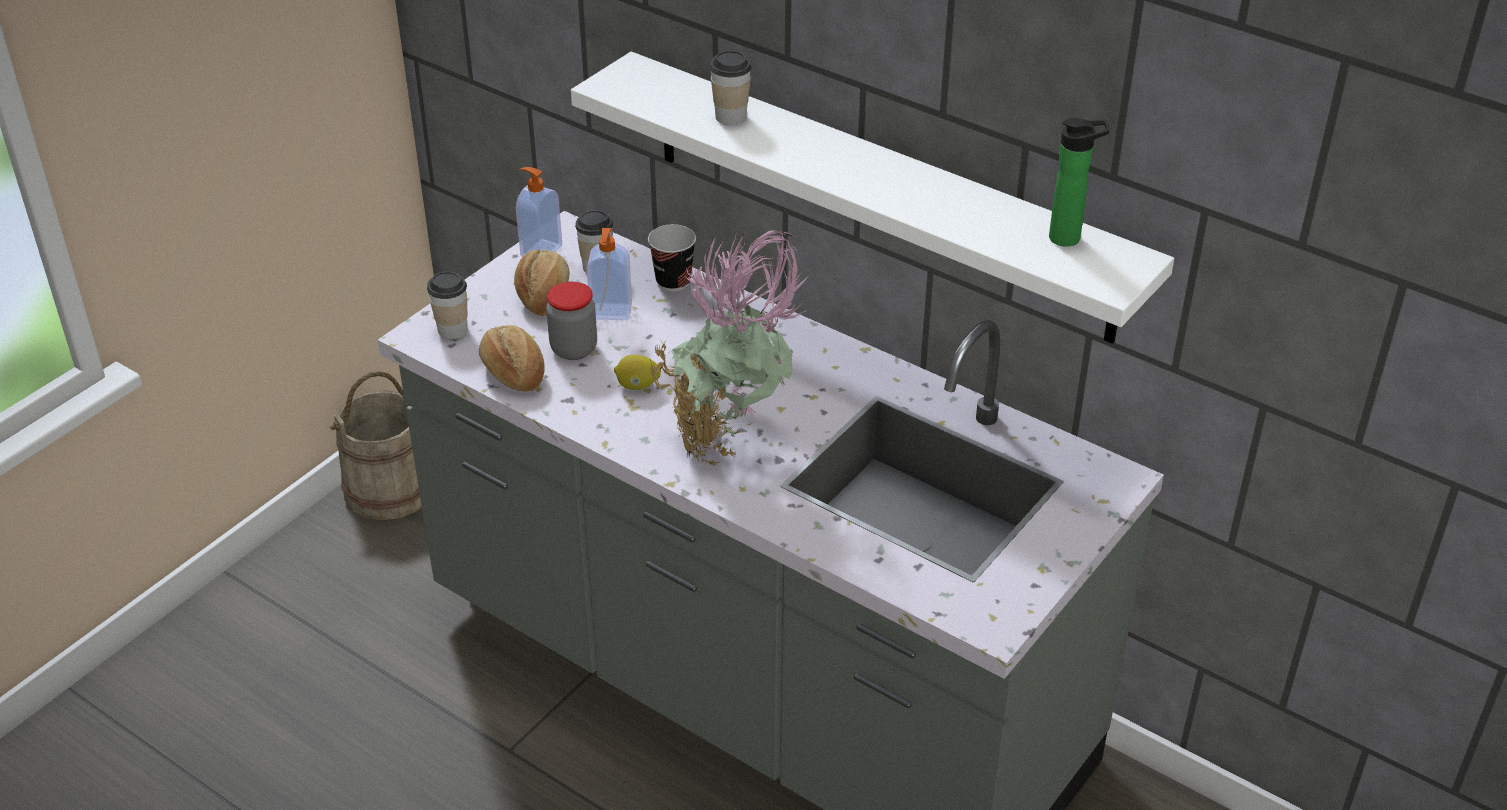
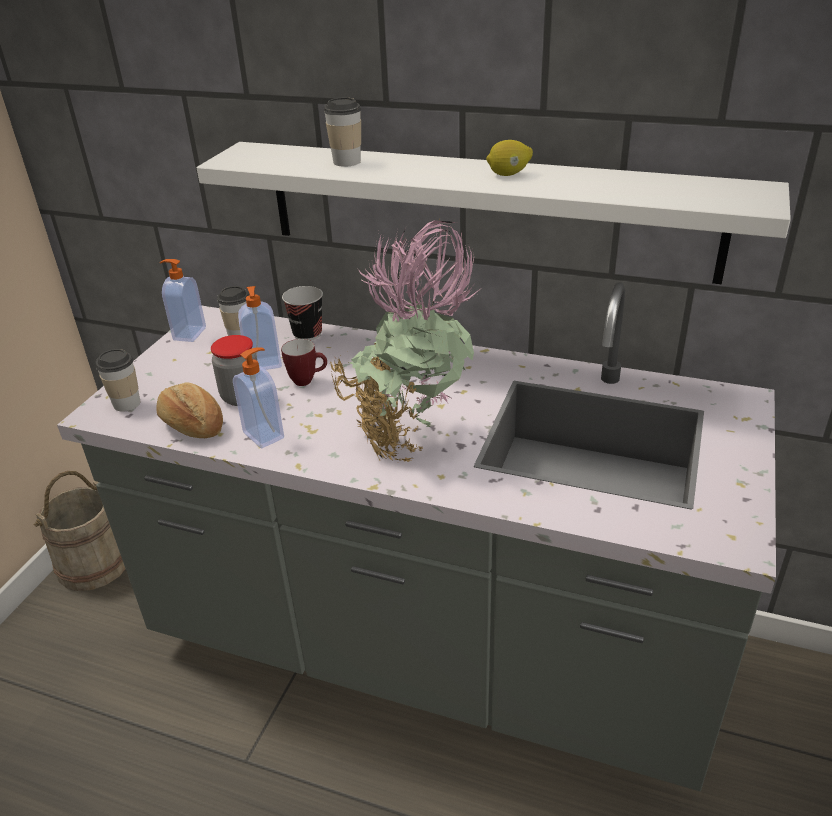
camera: 15 degrees left, 5 degrees down
(543, 296) = (201, 364): bread -> none
(583, 400) = (265, 434): none -> soap dispenser
(637, 386) = (309, 413): lemon -> lemon (508, 174)
(650, 344) = (307, 380): none -> mug
(1069, 238) = (693, 184): bottle -> none

